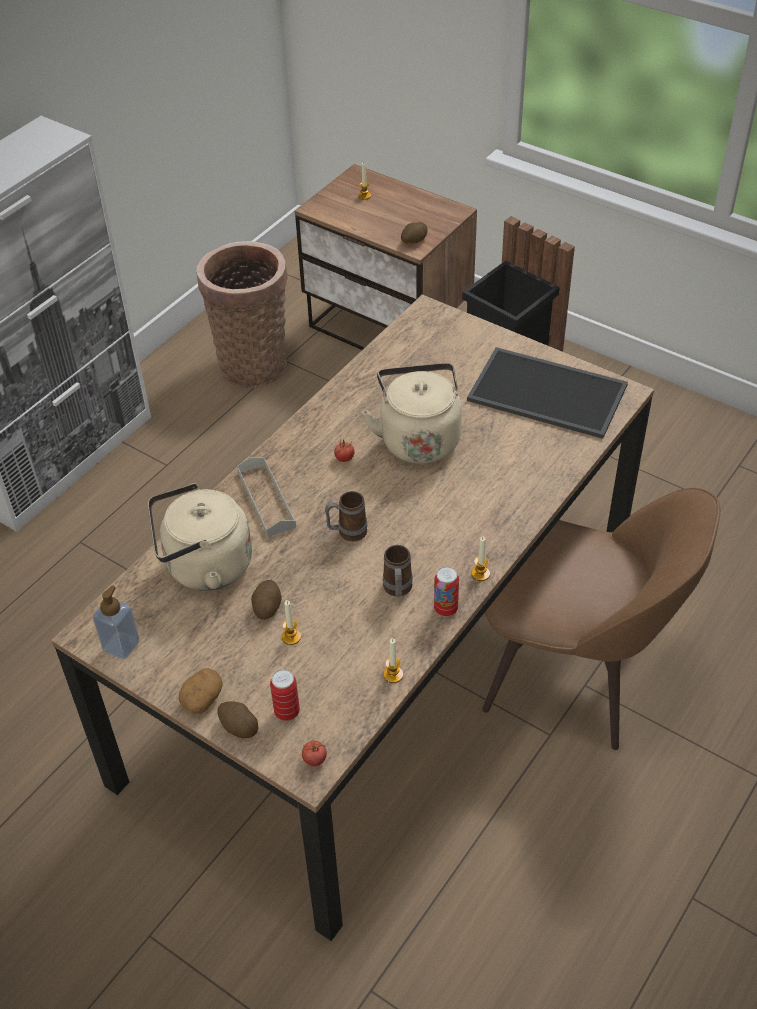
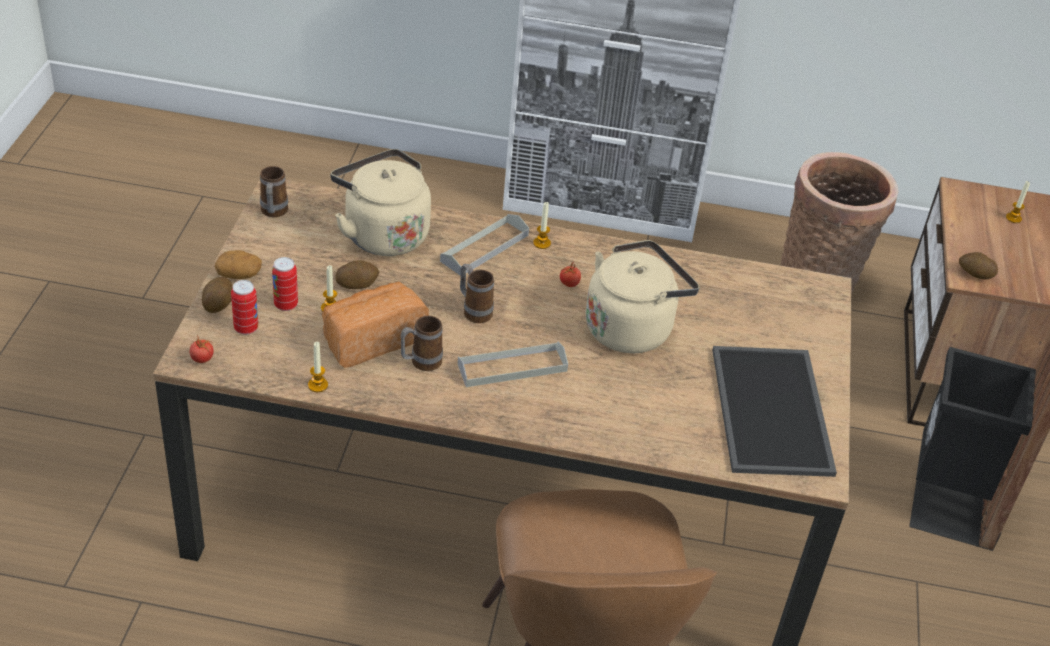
camera: 60 degrees right, 5 degrees down
(121, 645) = (273, 213): soap dispenser -> mug
(350, 617) = (371, 339): none -> bread
(432, 530) = (512, 368): none -> grey tray
(445, 609) = (415, 402): can -> can (286, 305)
(480, 574) = (474, 416): candle -> candle (542, 243)

